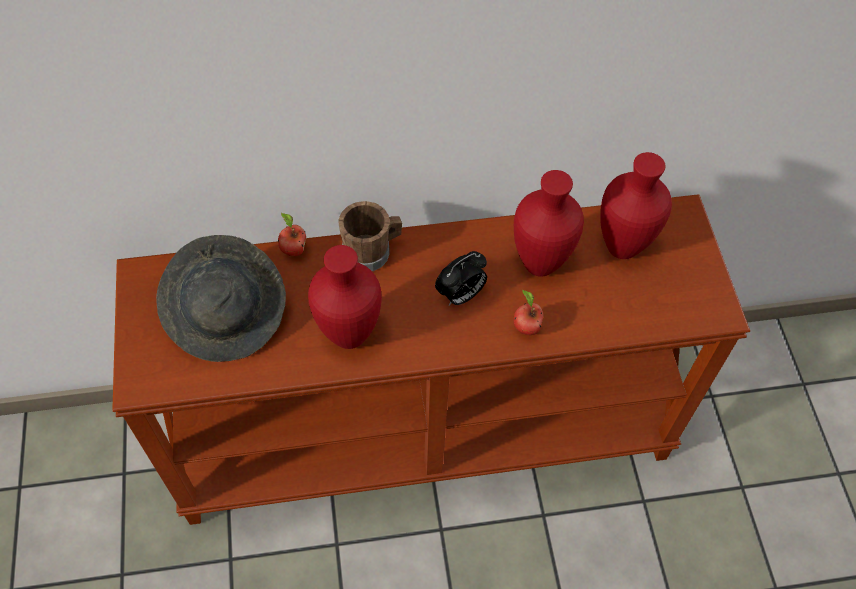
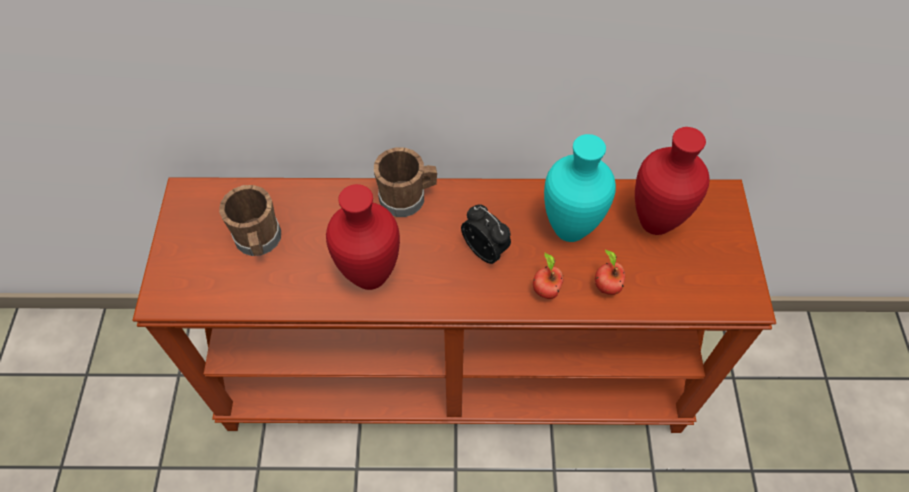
camera: 10 degrees right, 0 degrees up
(227, 314) = (259, 241): grey hat -> brown mug
(293, 250) = (333, 188): apple -> apple (605, 286)
(460, 295) = (486, 251): alarm clock -> alarm clock turned 105 degrees counterclockwise
(540, 262) = (570, 228): red vase -> turquoise vase

